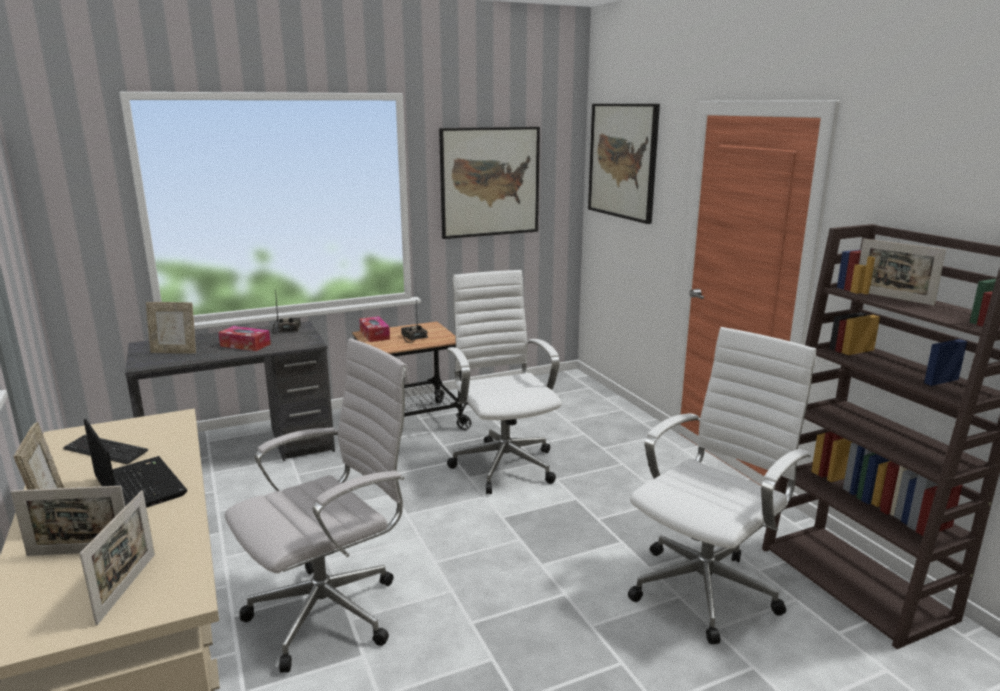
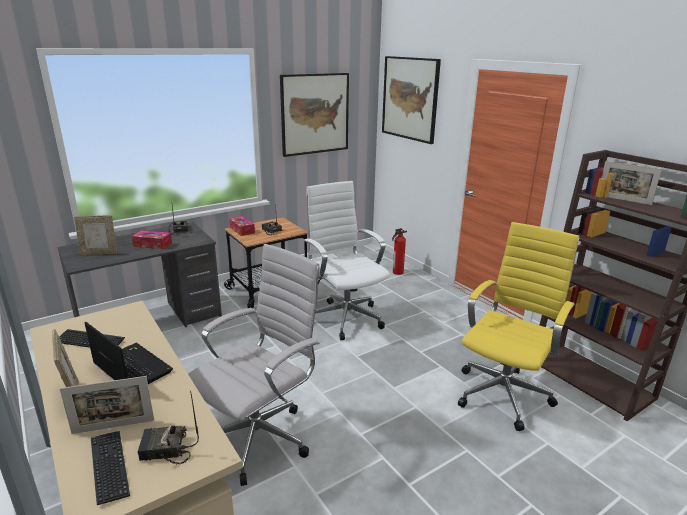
camera: 10 degrees left, 5 degrees up
(50, 599) = (109, 467): none -> keyboard
(127, 587) = (165, 451): picture frame -> radio
(600, 409) = (397, 272): none -> fire extinguisher
(707, 588) = (504, 393): white office chair -> yellow office chair

